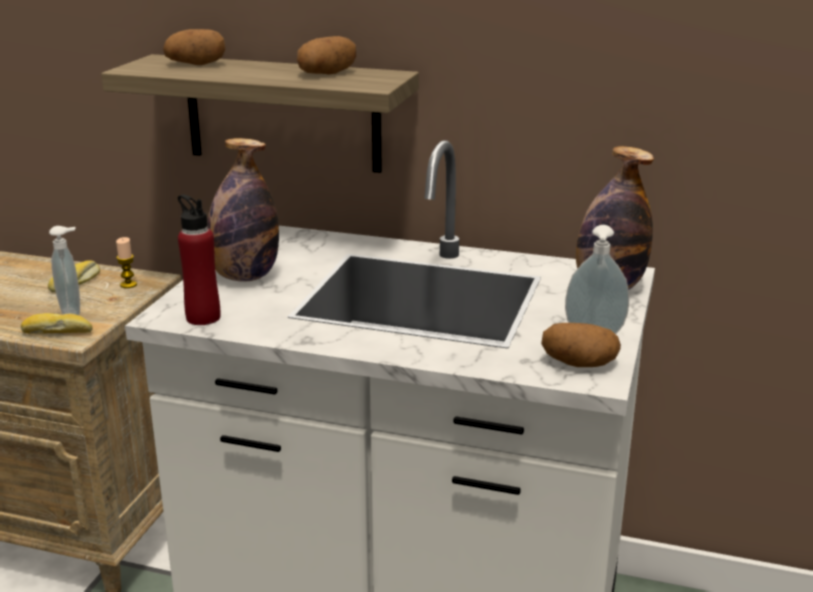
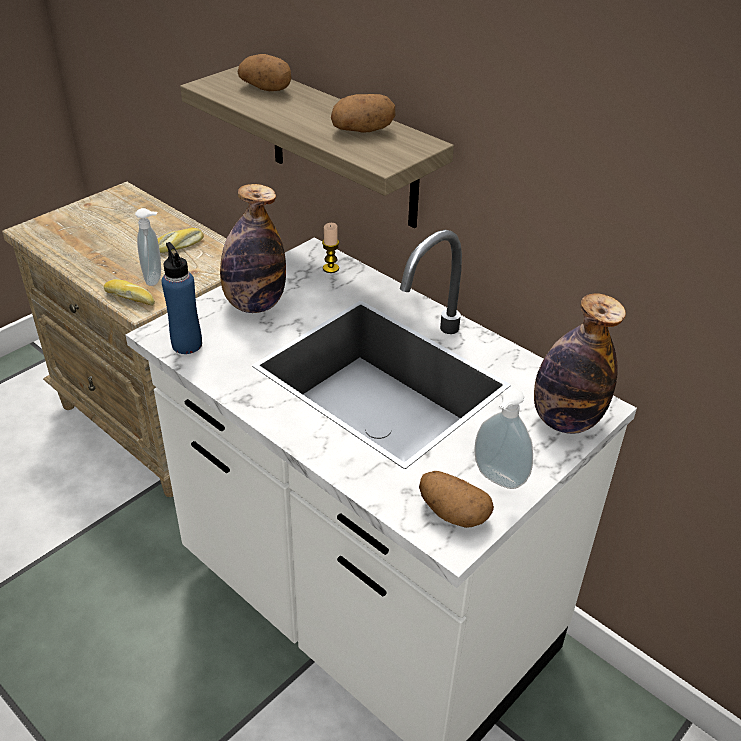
camera: 25 degrees right, 15 degrees up
(128, 285) = (215, 259): candle -> candle (331, 268)
(203, 317) = (187, 344): red bottle -> blue bottle

